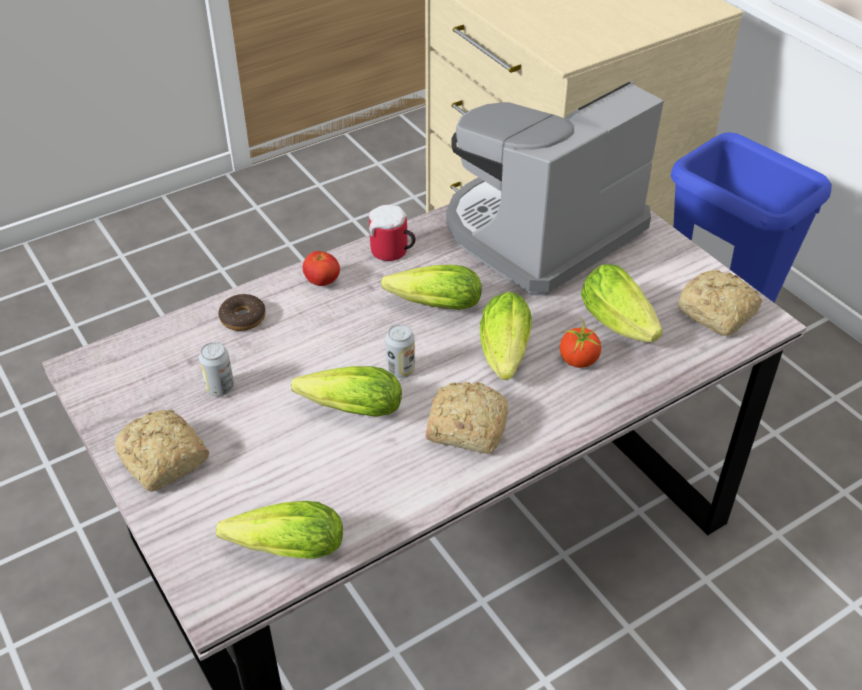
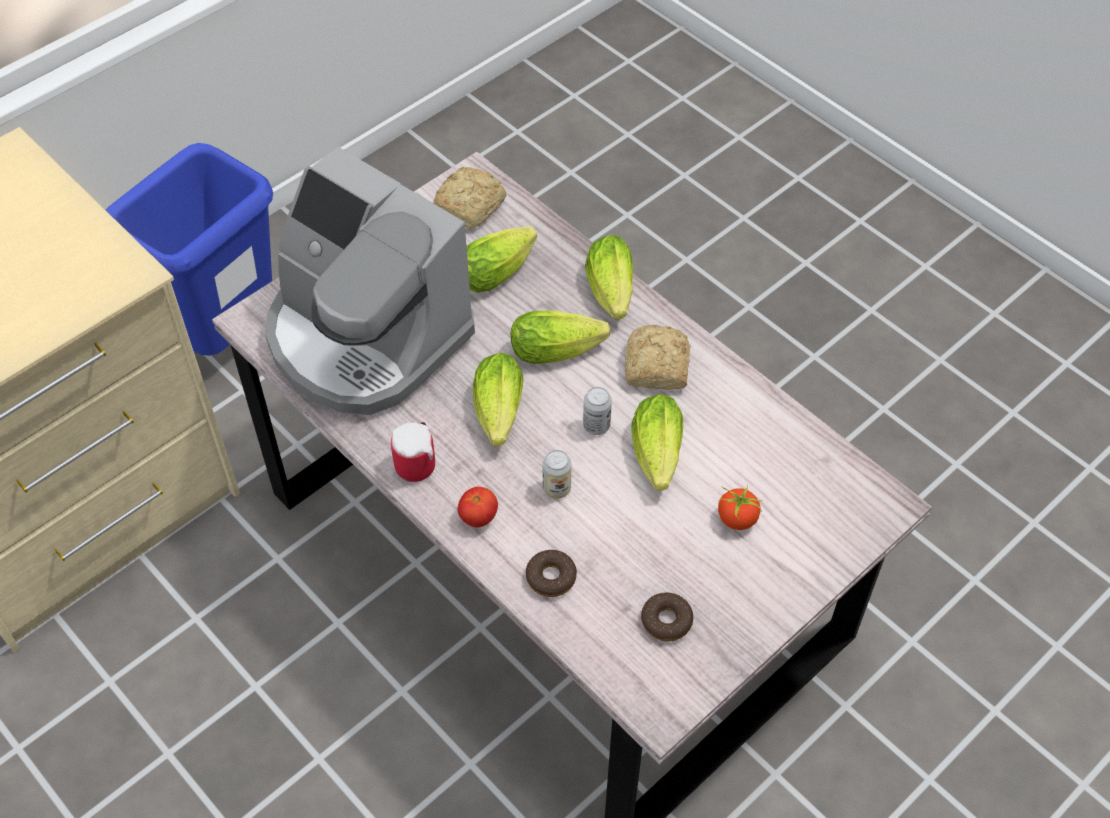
camera: 100 degrees left, 10 degrees up
(163, 461) = (761, 589): bread -> none
(164, 386) = (666, 621): none -> donut
(220, 388) = (657, 569): can -> can (556, 488)
(282, 549) = (824, 472): lettuce -> lettuce (611, 295)
(578, 360) = (553, 297): tomato -> tomato (736, 519)

